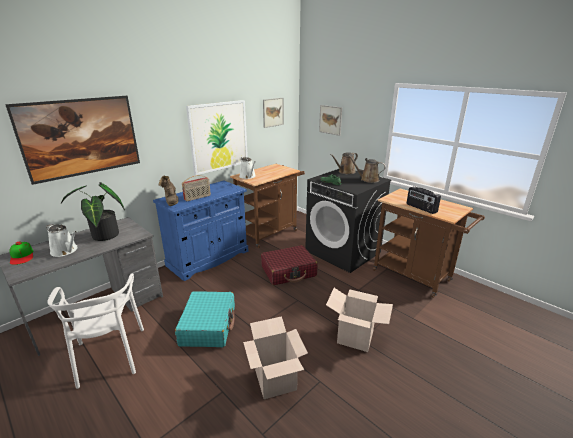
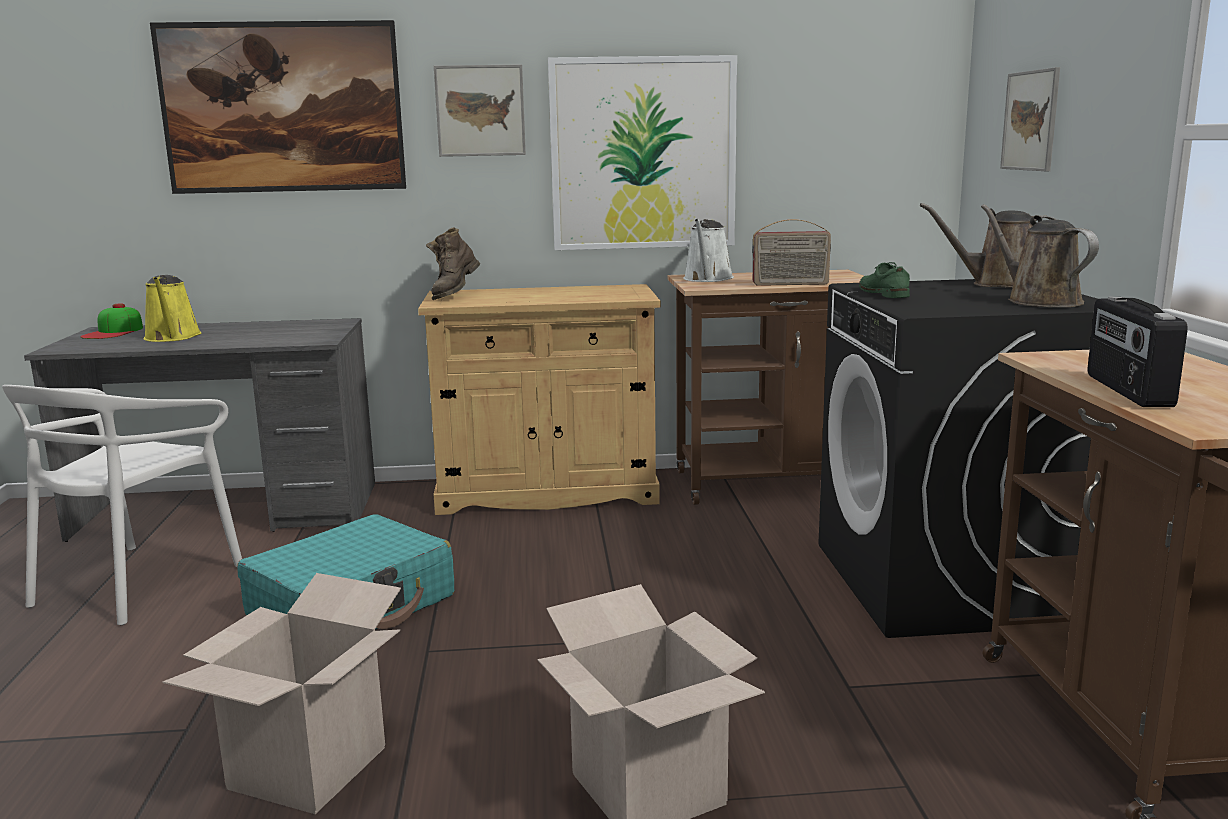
camera: 40 degrees right, 10 degrees down
(65, 251) = (172, 337): white watering can -> yellow watering can
(103, 237) = (260, 333): potted plant -> none
(197, 198) = (516, 298): radio -> radio (790, 284)
(208, 258) = (547, 492): blue cabinet -> beige cabinet
(273, 112) = (851, 104): picture -> picture (480, 111)
(288, 271) = (698, 574): red suitcase -> none

